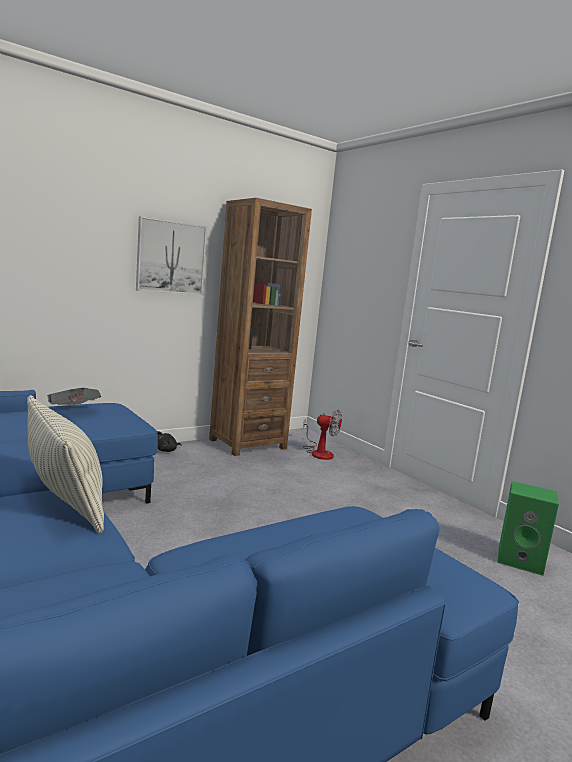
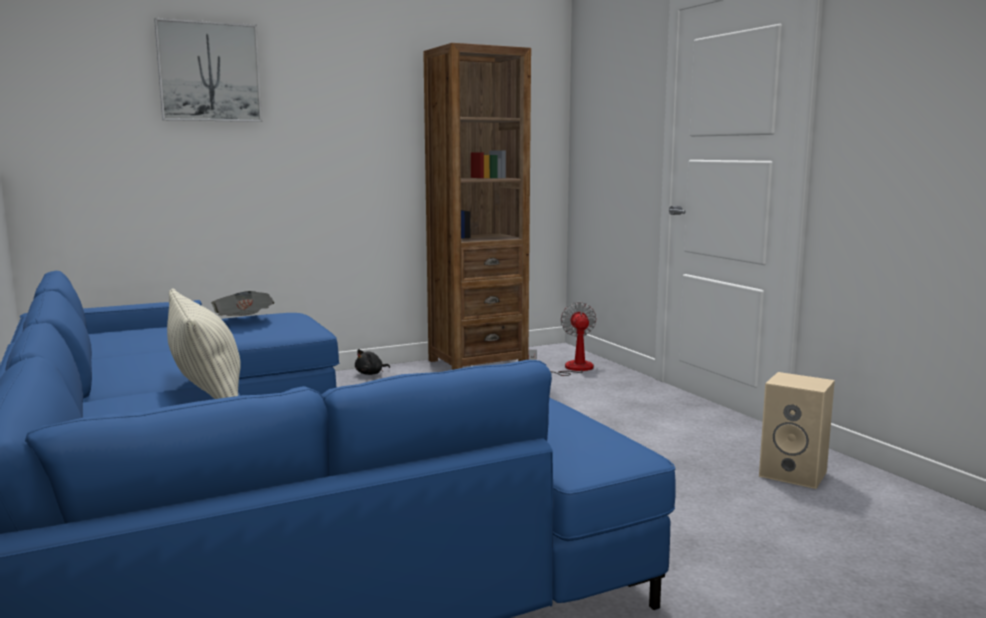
camera: 10 degrees right, 0 degrees up
(171, 257) = (357, 129): picture -> picture (209, 72)
(319, 452) = (571, 369): fan -> fan turned 120 degrees counterclockwise
(521, 560) = (795, 474): green speaker -> beige speaker

